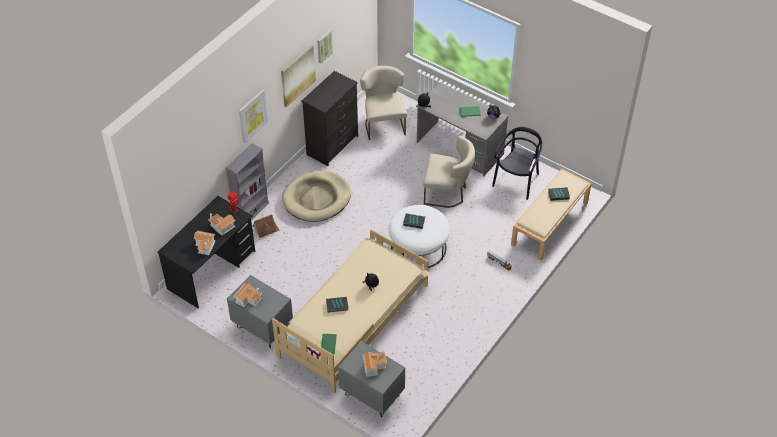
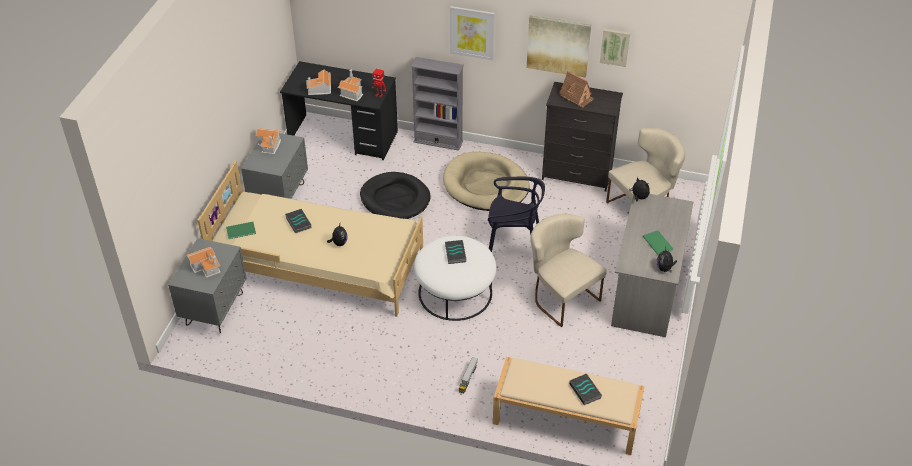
camera: 70 degrees right, 5 degrees down
(266, 229) = (419, 159): toy house -> toy house (576, 97)
(304, 255) = (395, 199): none -> black dog bed
(447, 193) = (561, 297): beige chair -> beige chair turned 150 degrees clockwise
(516, 181) = (623, 363): black chair -> black chair (513, 244)

